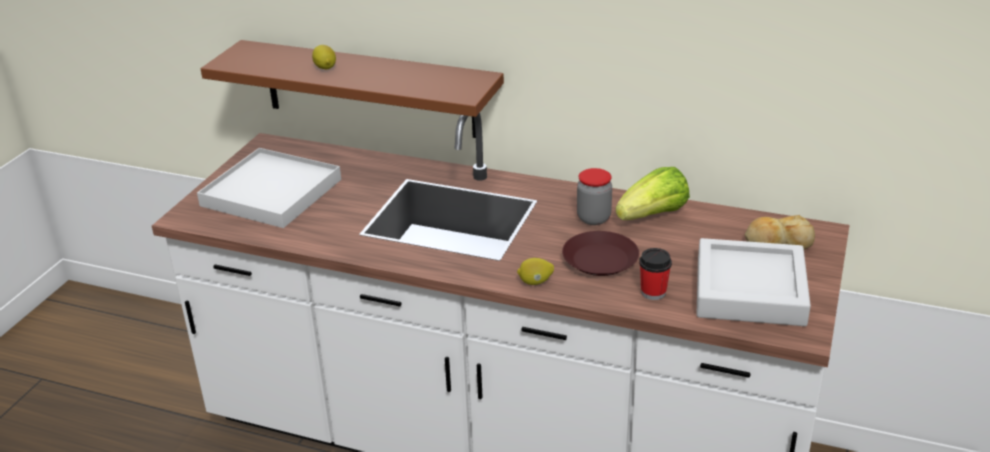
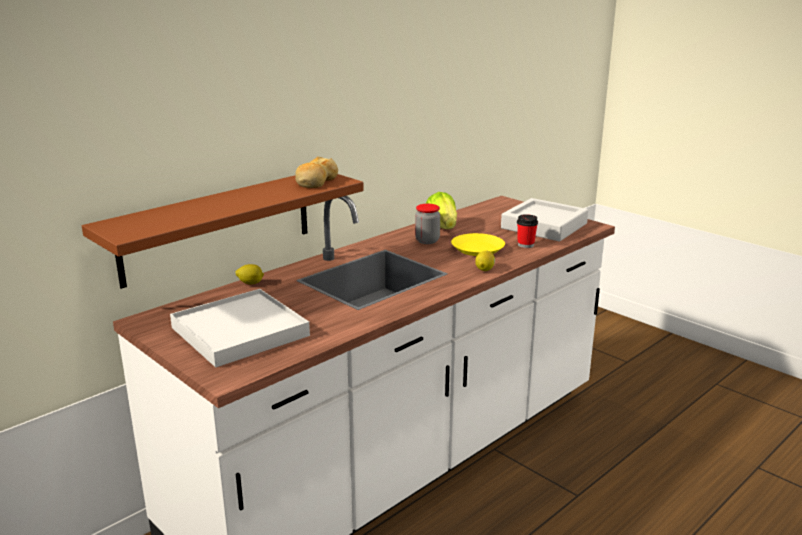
camera: 65 degrees left, 10 degrees down
(325, 67) = (214, 206): lemon -> lemon (250, 283)
(601, 260) = (477, 249): brown plate -> yellow plate
(777, 243) = (503, 211): bread -> bread (316, 181)

